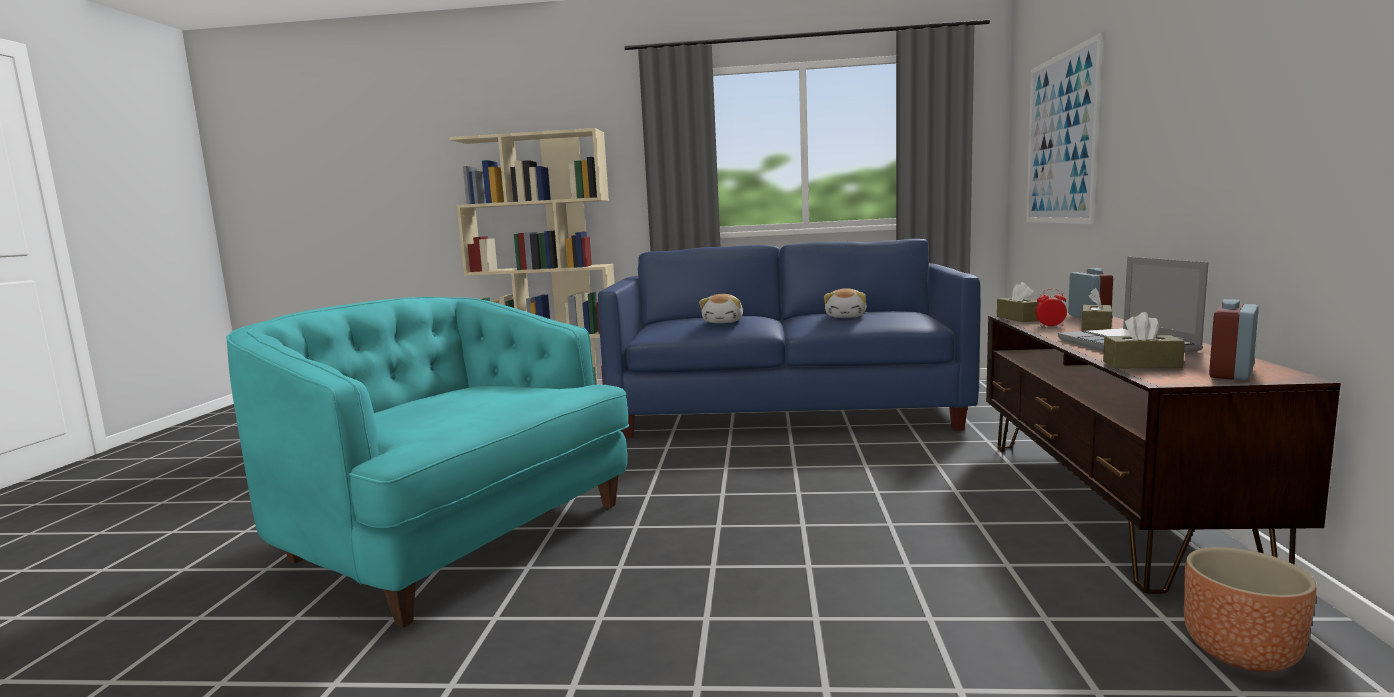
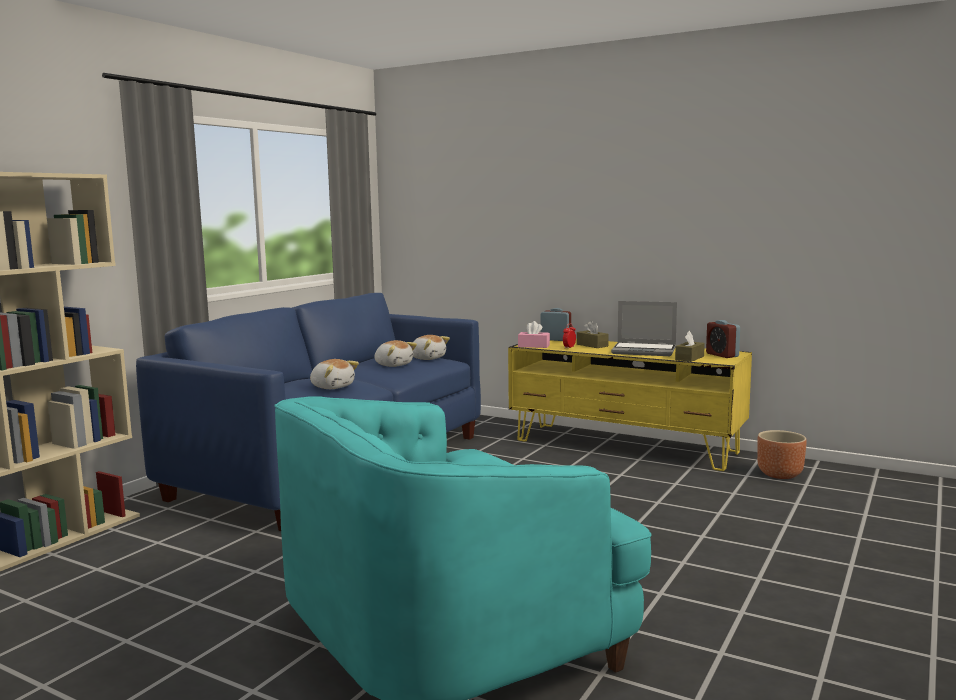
camera: 65 degrees left, 0 degrees up
(903, 317) = (427, 358): none -> plush toy
(1019, 318) = (533, 346): brown tissue box -> pink tissue box
(1060, 139) = (473, 218): picture -> none
(1107, 503) = (625, 446): brown tv stand -> yellow tv stand

